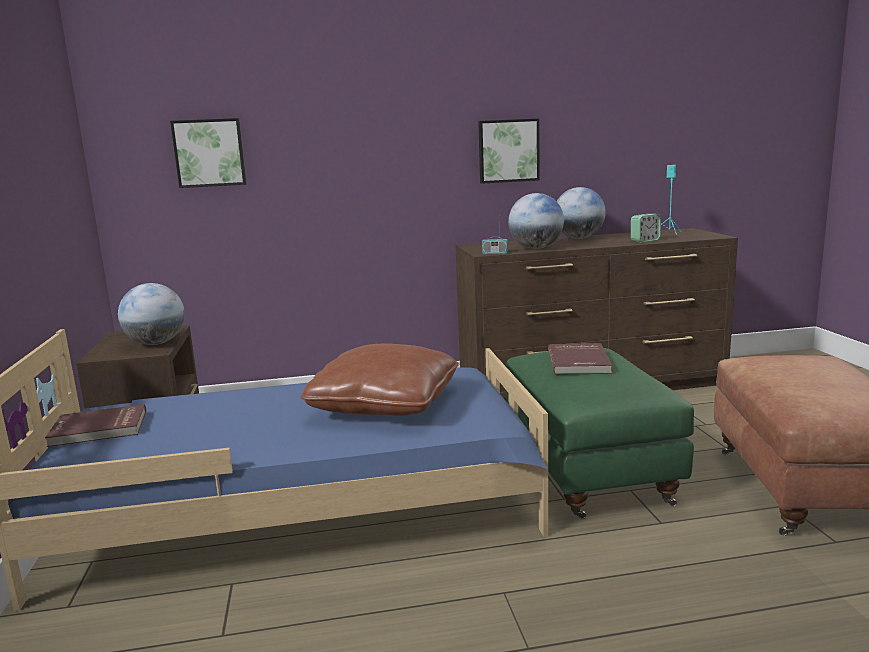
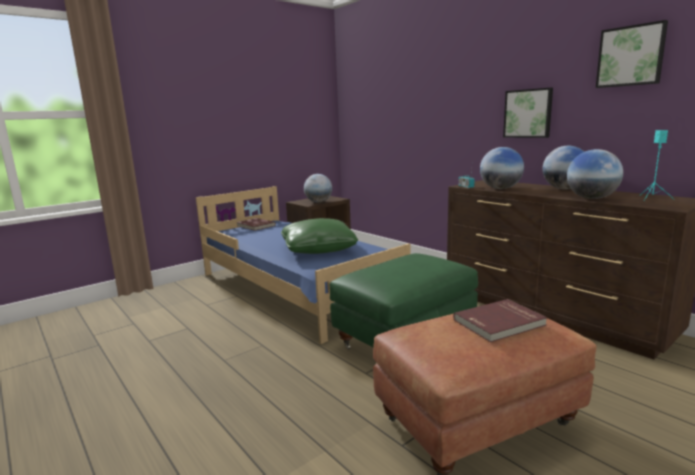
camera: 60 degrees right, 0 degrees up
(209, 153) = (375, 112): picture -> picture (631, 56)
(384, 404) = (318, 249): brown pillow -> green pillow
(580, 362) = (411, 263): red book -> red book (500, 323)
(645, 240) = (591, 198): alarm clock -> globe

